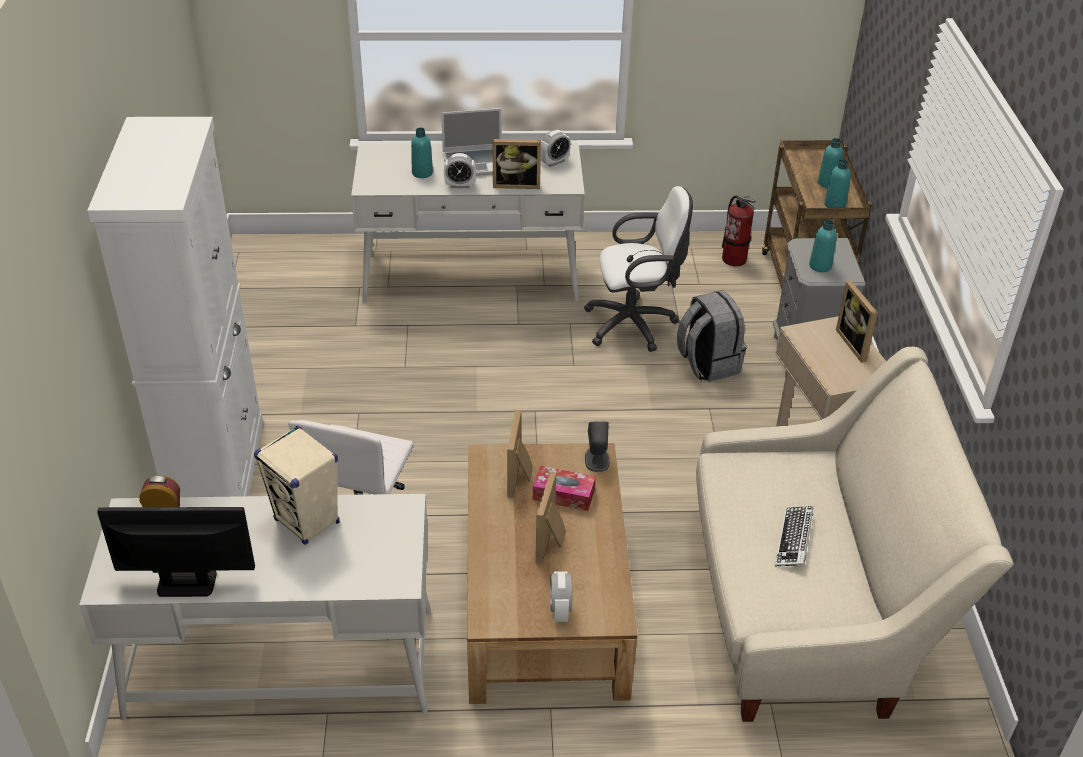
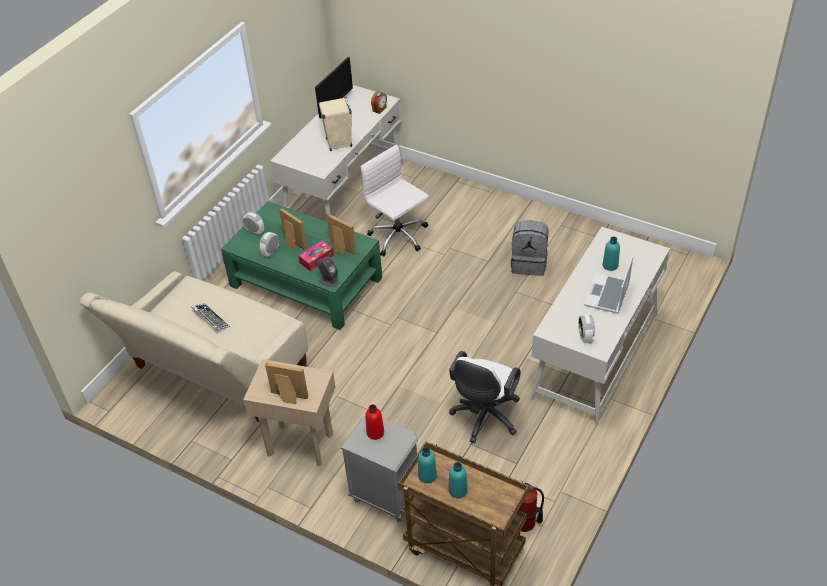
camera: 125 degrees right, 5 degrees up
(217, 470) = (480, 201): white cabinet -> none
(460, 185) = (582, 277): alarm clock -> alarm clock (270, 252)
(516, 184) = (567, 305): picture frame -> none
(544, 599) = (305, 281): brown coffee table -> green coffee table
(707, 364) = (418, 436): grey backpack -> grey backpack (529, 263)
(820, 266) = (375, 432): turquoise bottle -> red bottle

